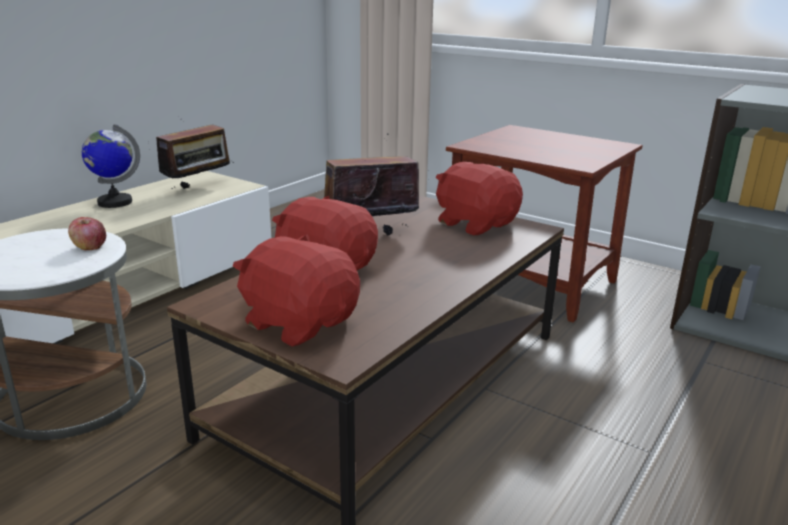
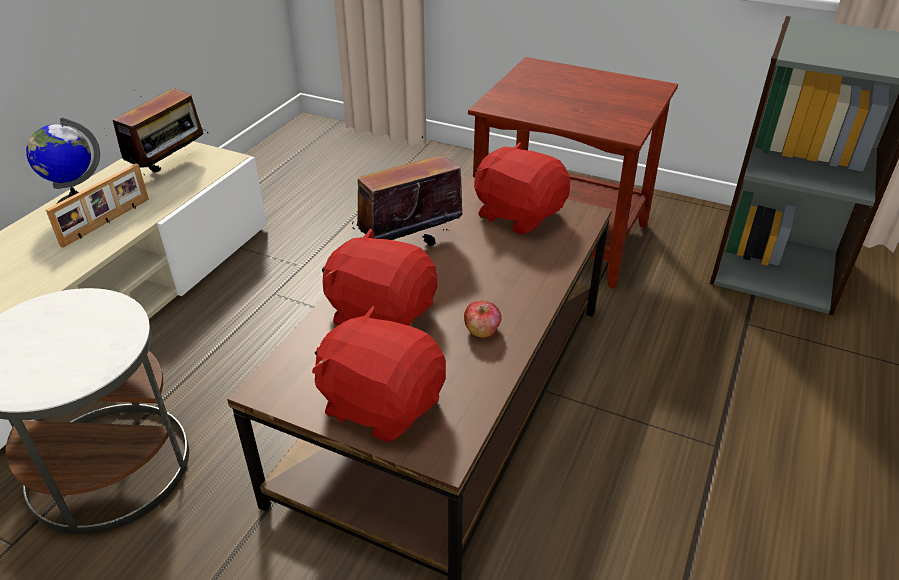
camera: 10 degrees left, 15 degrees up
(89, 246) = (105, 323): apple -> apple (482, 331)
(132, 212) = (107, 222): none -> picture frame

